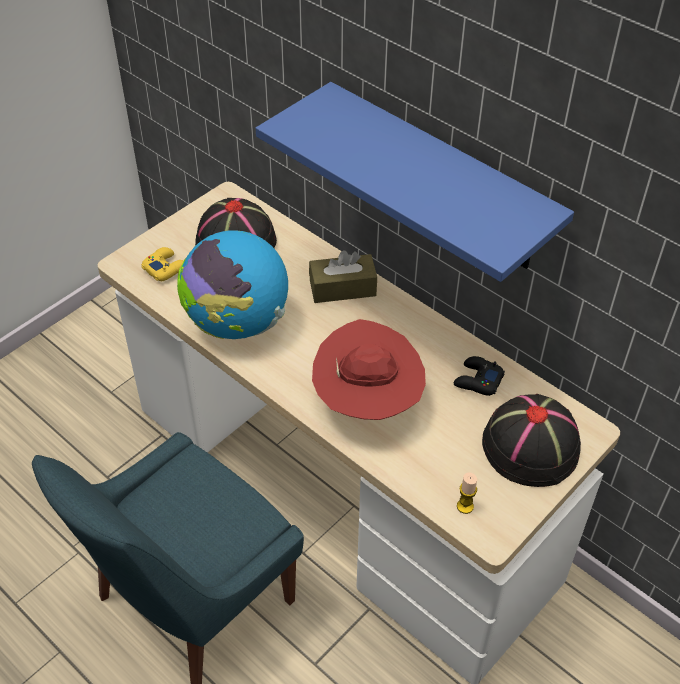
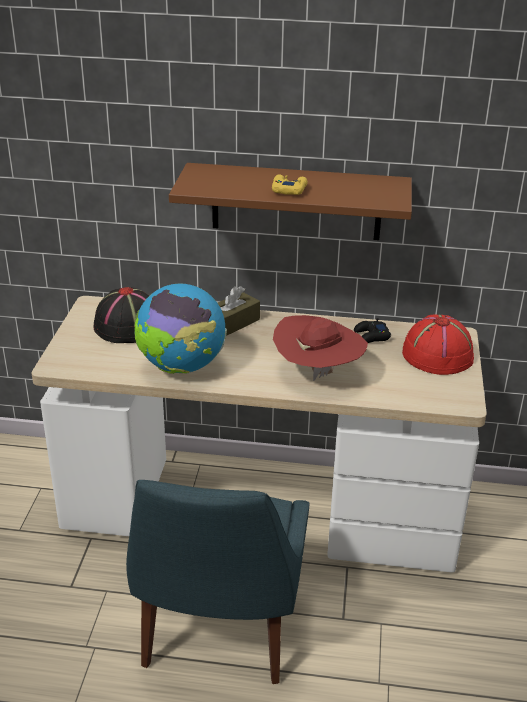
camera: 35 degrees left, 15 degrees down
(166, 268) = (91, 357): yellow game controller -> yellow game controller (288, 190)
(440, 179) = (296, 202): blue shelf -> brown shelf
(465, 506) = (435, 397): candle -> none
(531, 445) = (437, 354): black hat -> red hat

